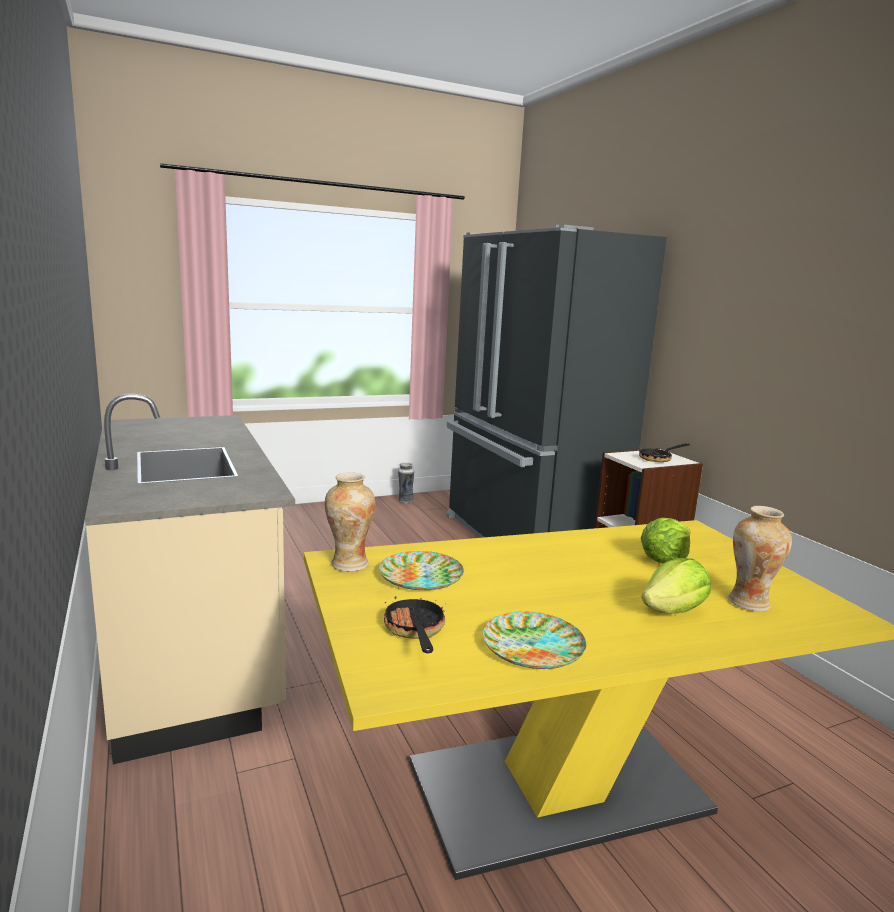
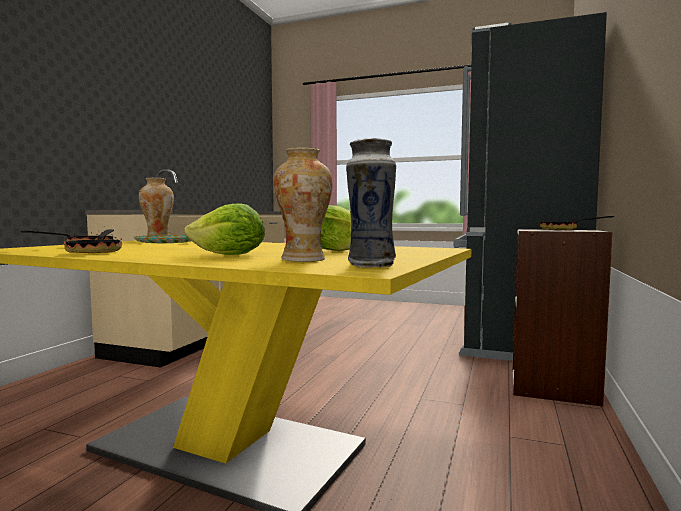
camera: 45 degrees right, 10 degrees down
(405, 501) = (457, 308): vase -> vase (370, 265)
(532, 646) = (97, 252): plate -> frying pan

